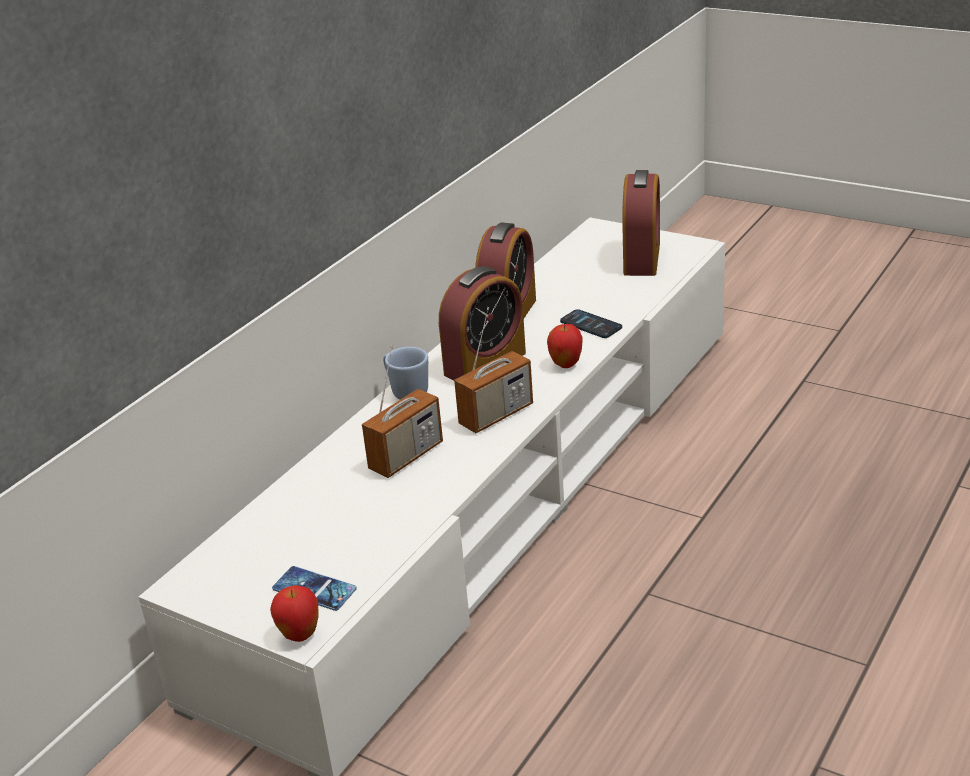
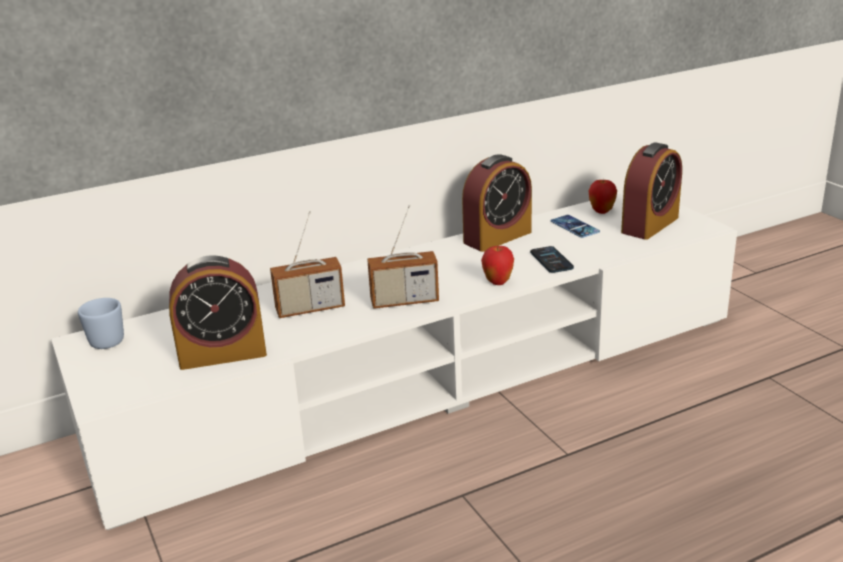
camera: 30 degrees right, 5 degrees down
(300, 635) = (97, 400): apple -> apple (601, 211)
(314, 589) = (144, 373): phone -> phone (574, 227)
(406, 391) = (364, 266): blue mug -> blue mug (108, 339)
(485, 364) = (440, 264): alarm clock -> alarm clock (223, 354)

